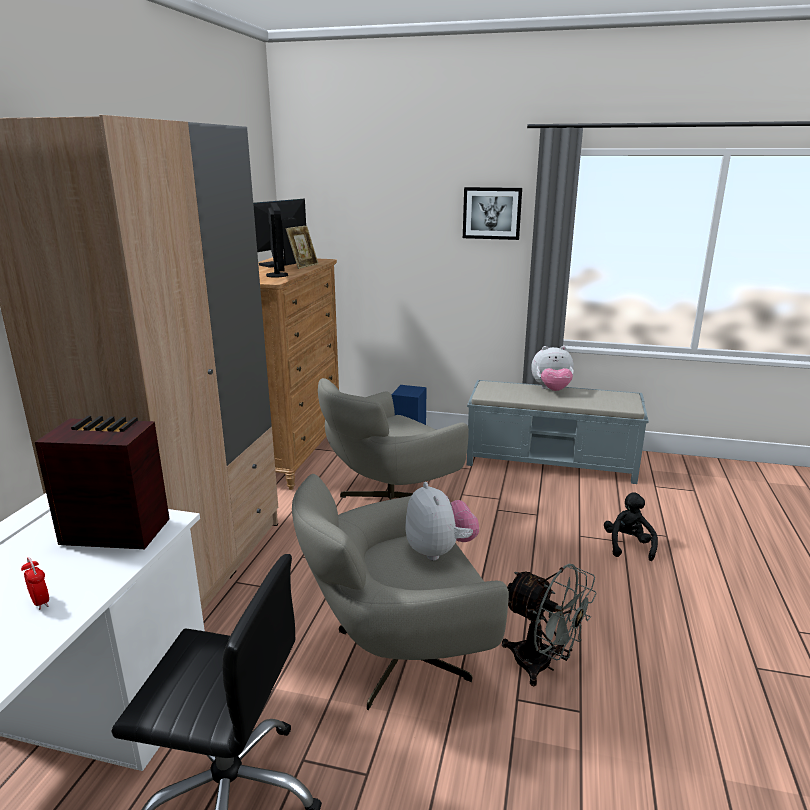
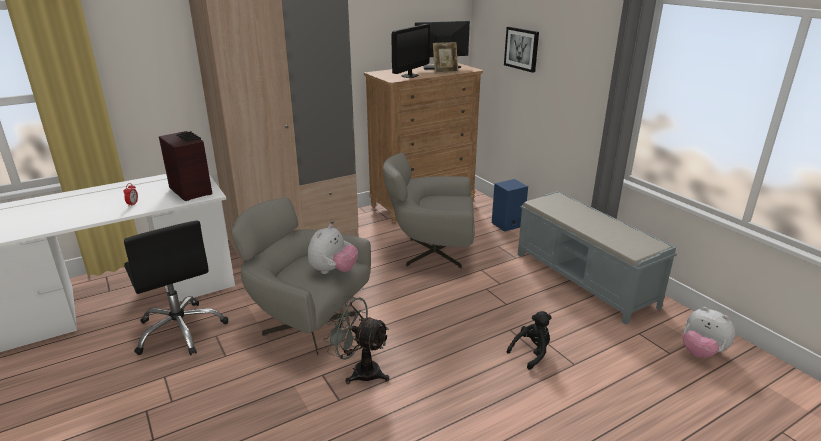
camera: 45 degrees right, 5 degrees up
(492, 213) = (594, 49): picture -> picture (522, 49)
(542, 665) = (360, 371): grey fan -> grey fan turned 120 degrees clockwise
(551, 390) = (597, 217): plush toy -> plush toy (701, 352)

